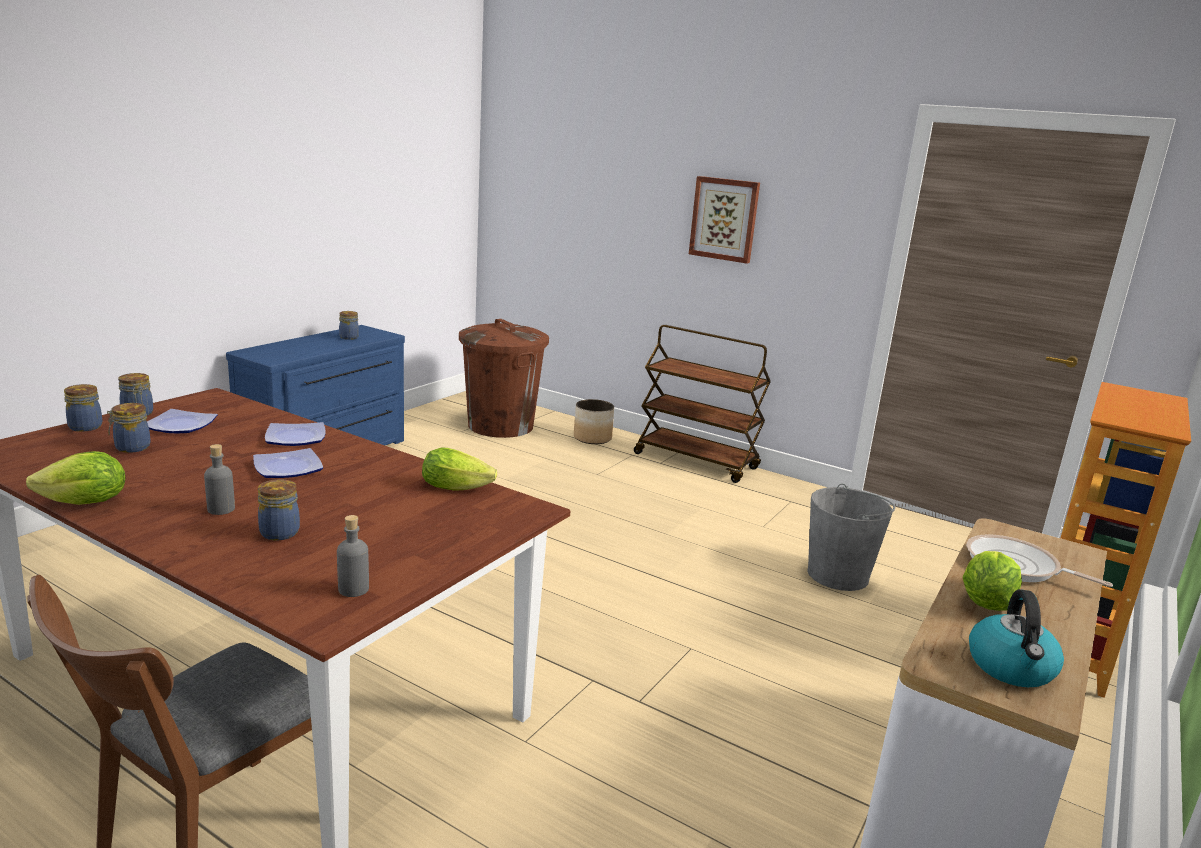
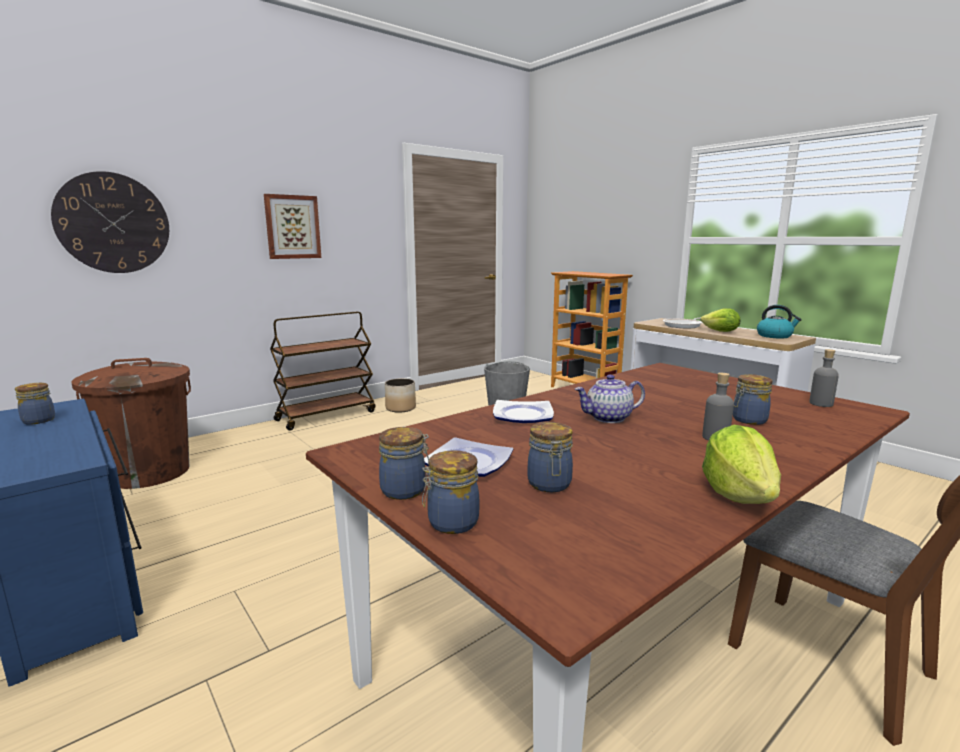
camera: 70 degrees left, 5 degrees down
(287, 469) = (608, 418): plate -> teapot
(459, 487) = (634, 378): lettuce -> none
(567, 196) = (113, 223): none -> wall clock
(592, 438) = (238, 440): planter -> planter (400, 408)

